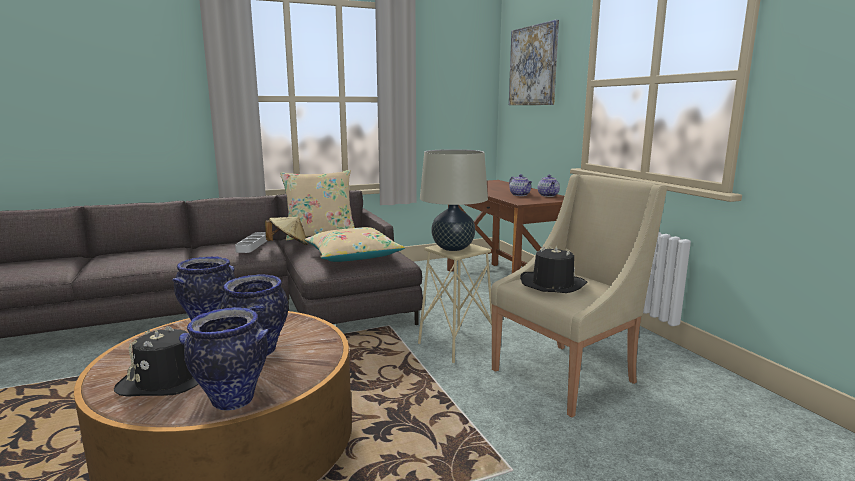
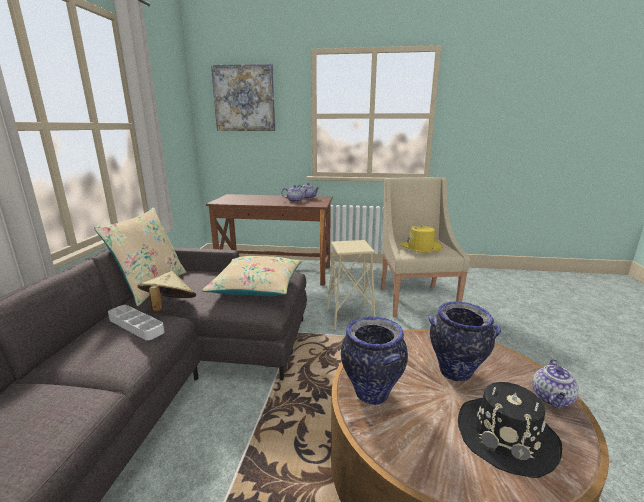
camera: 60 degrees left, 5 degrees up
(231, 401) = (552, 399): vase -> teapot
(453, 248) = (351, 247): beige table lamp -> none
(552, 284) = (421, 247): black hat -> yellow hat

